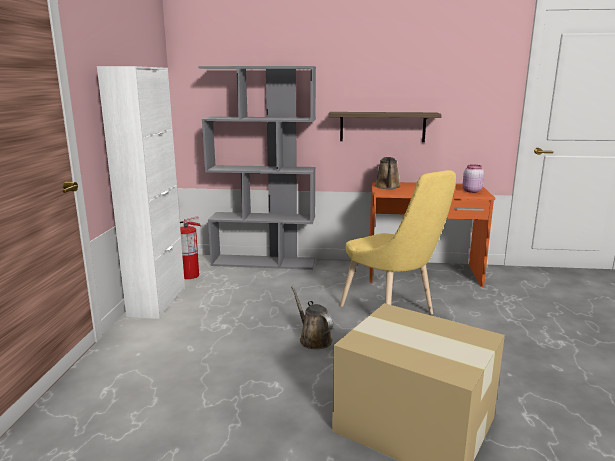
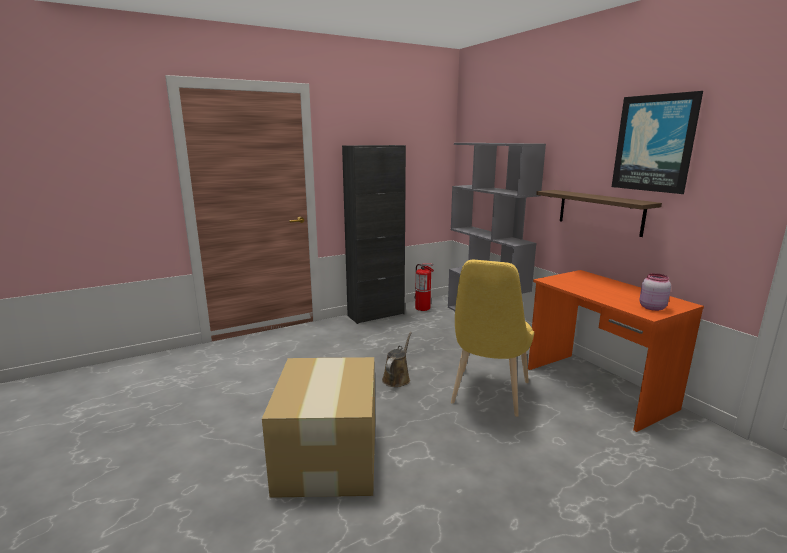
camera: 55 degrees right, 0 degrees up
(157, 301) = (376, 315): white cabinet -> black cabinet
(387, 187) = (574, 278): brown watering can -> none
(426, 65) = (654, 143): none -> picture

